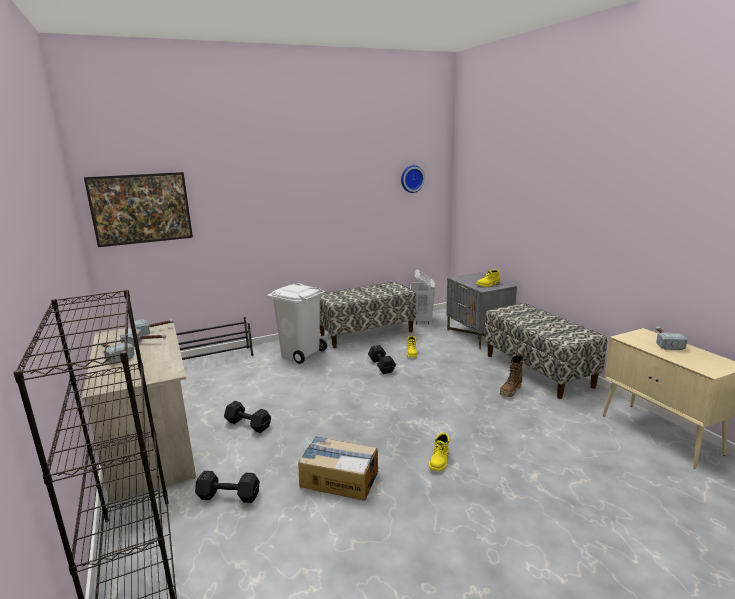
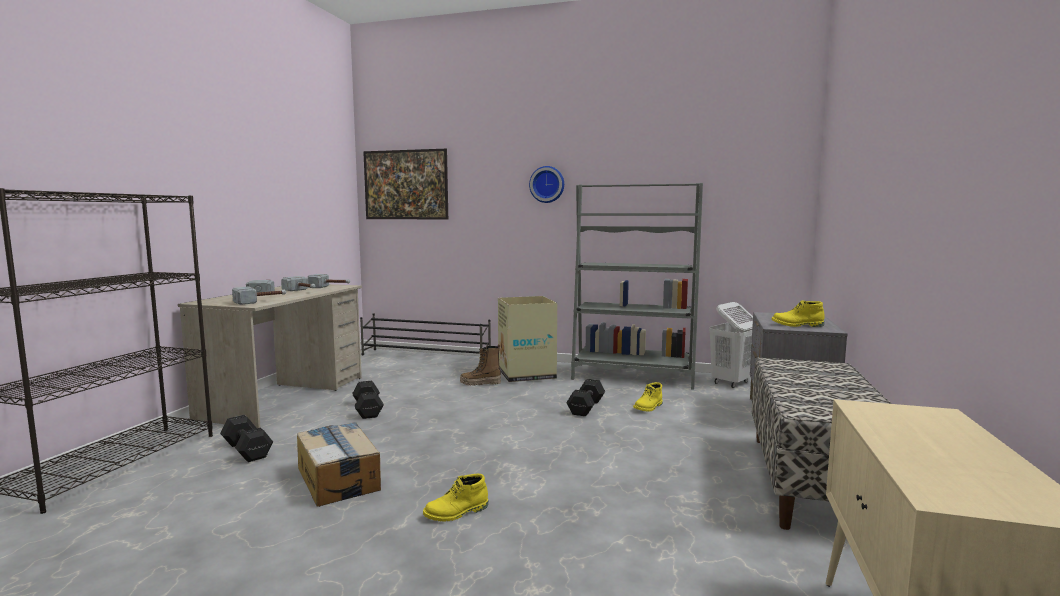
camera: 40 degrees right, 10 degrees down
(301, 353) = (526, 374): white trash can -> cardboard box
(366, 333) = (632, 376): bench -> grey bookcase
(411, 179) = (739, 166): wall clock -> wall clock (547, 184)
(511, 391) = (711, 488): boot -> boot (480, 383)
(664, 342) = (952, 433): hammer -> hammer (261, 301)

